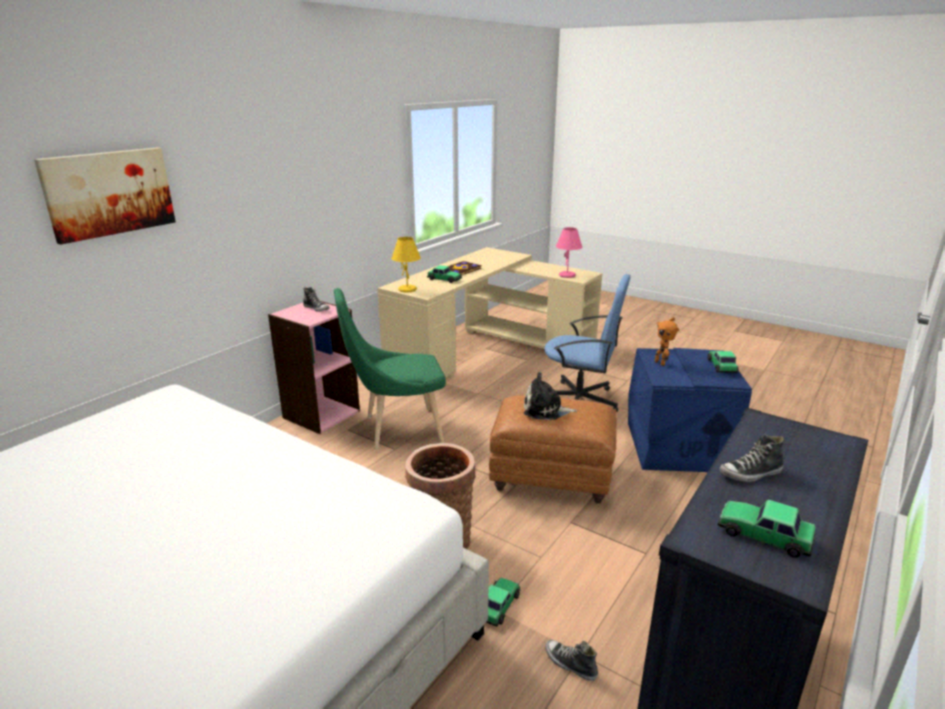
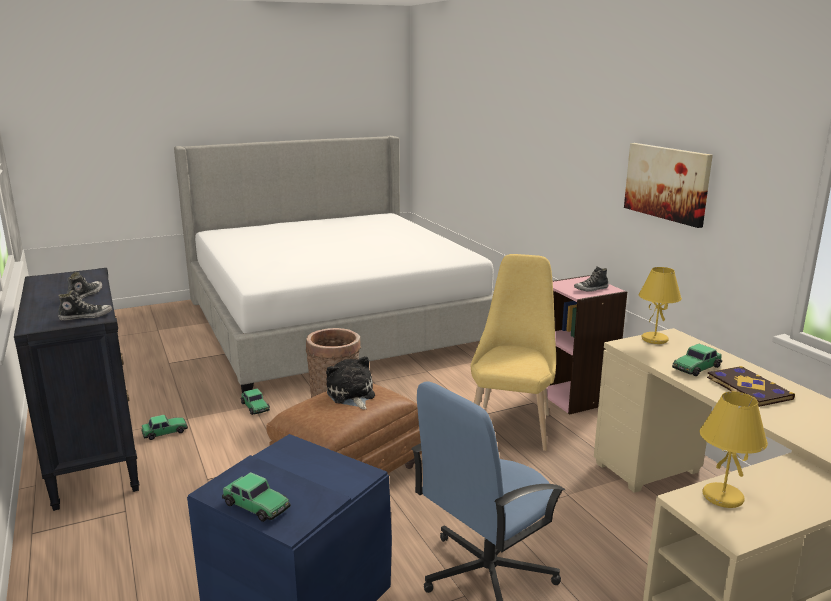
camera: 120 degrees right, 5 degrees down
(109, 193) = (532, 128): picture -> picture (667, 183)
(397, 430) = (512, 424): green chair -> yellow chair
(545, 410) = (351, 395): plush toy -> plush toy turned 60 degrees counterclockwise
(567, 275) = (721, 497): pink table lamp -> yellow table lamp
(570, 664) = (188, 413): shoe -> shoe (86, 316)
(661, 363) = (326, 466): toy robot -> none
(763, 535) = (63, 282): toy car -> toy car (165, 432)

